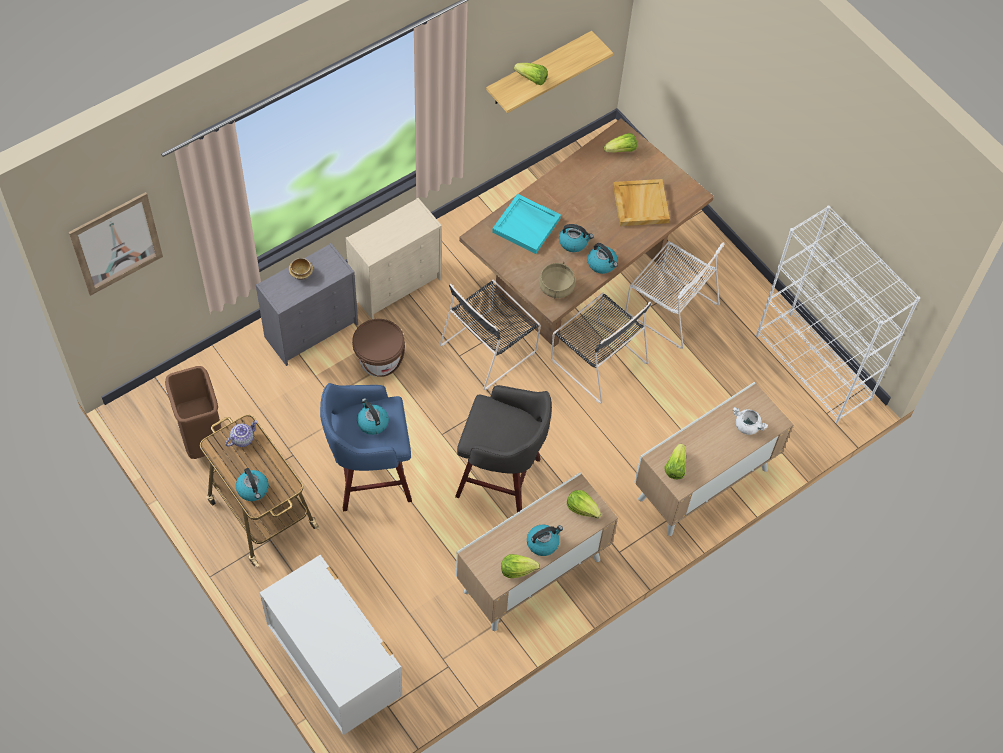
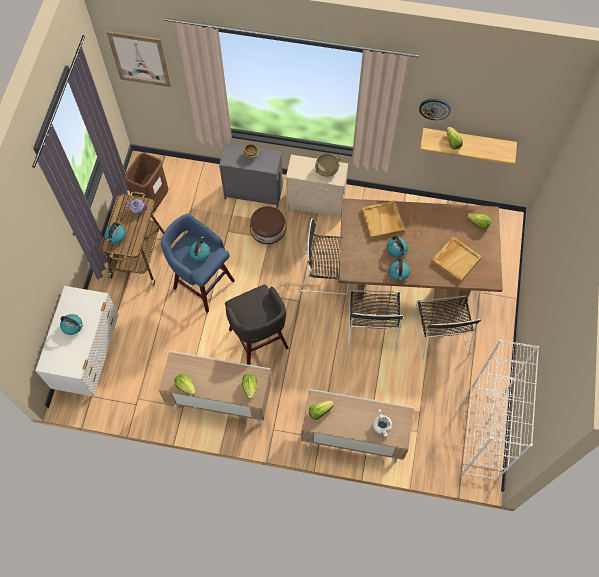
camera: 50 degrees right, 5 degrees up
(495, 51) = (434, 108): none -> wall clock
(527, 225) = (382, 221): turquoise tray -> beige tray
(543, 542) = (212, 385): kettle -> kettle (73, 326)
(556, 287) = (361, 265): beige cooking pot -> beige cooking pot (327, 169)
(669, 307) = (440, 332): white chair -> black chair

